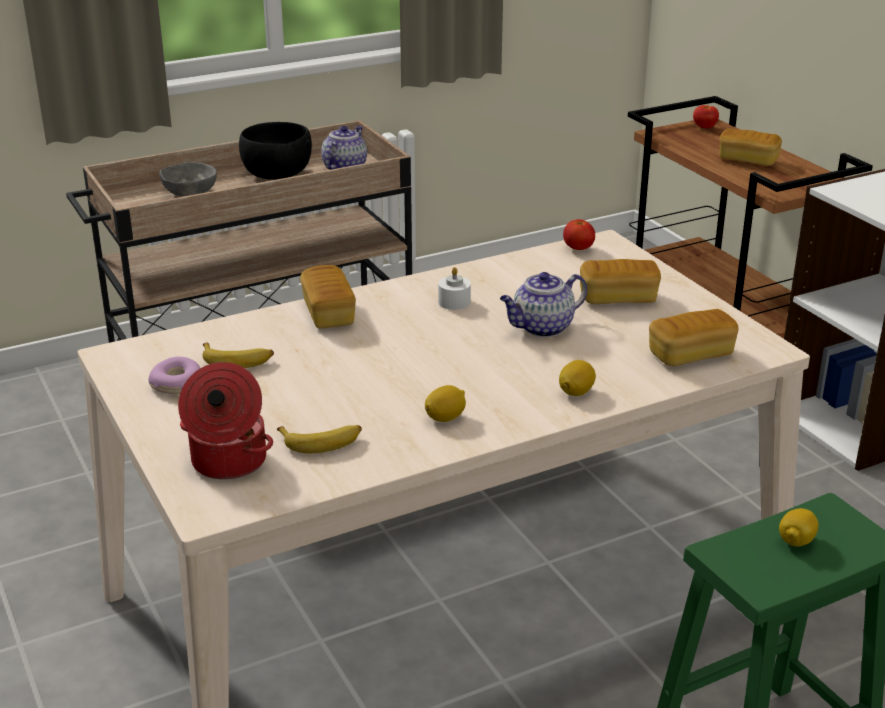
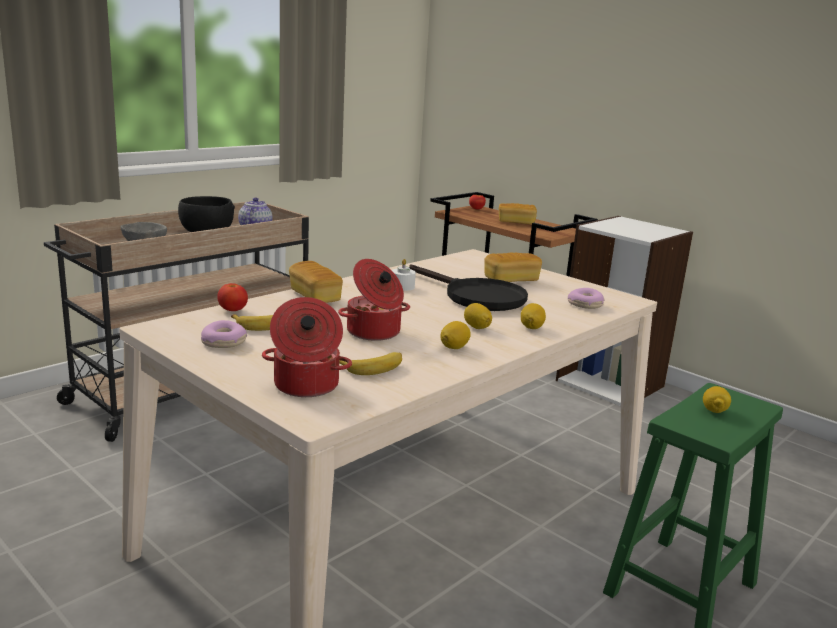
camera: 20 degrees left, 10 degrees down
(361, 383) = (374, 332): none -> cooking pot
(500, 385) = (476, 327): none -> lemon
(542, 328) = (476, 297): teapot -> black frying pan
(578, 249) = (461, 258): tomato -> tomato (232, 310)
(690, 355) = (585, 305): bread -> donut

